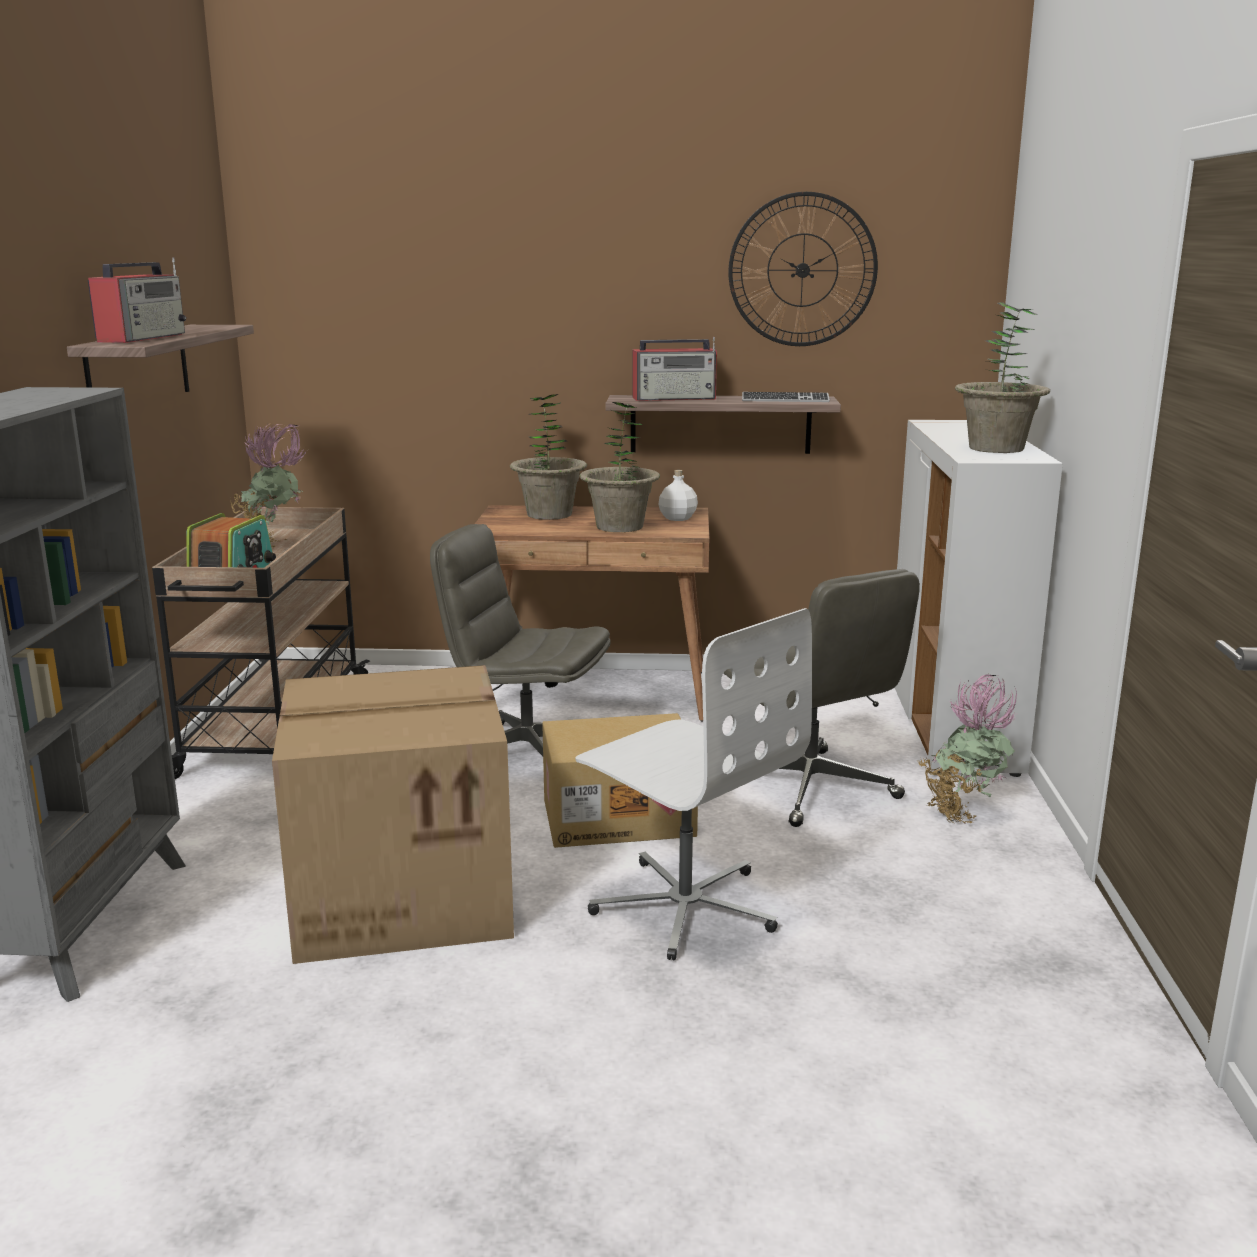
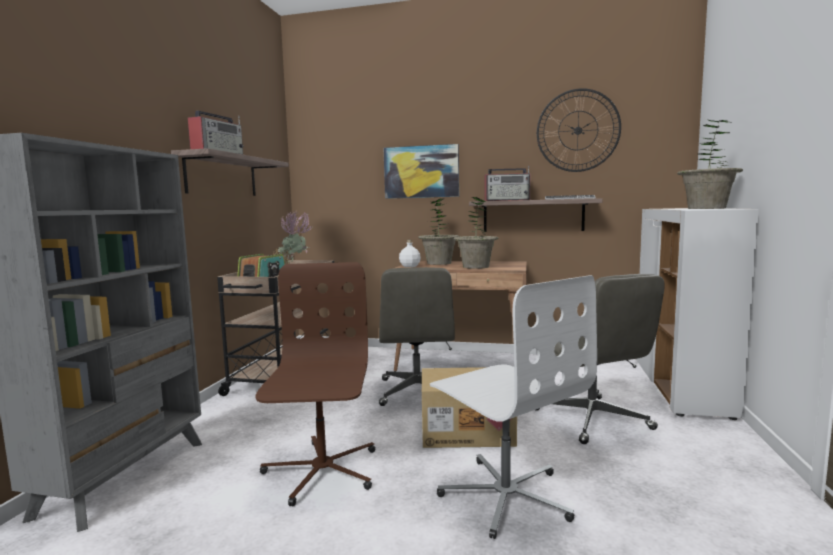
camera: 10 degrees right, 10 degrees down
(405, 892) = (321, 471): cardboard box -> brown office chair
(510, 334) = (421, 172): none -> picture
(525, 754) = (417, 391): grey office chair -> grey office chair turned 120 degrees counterclockwise
(678, 518) = (509, 264): white bottle -> white bottle (410, 266)
(962, 813) = (701, 442): potted plant -> none

